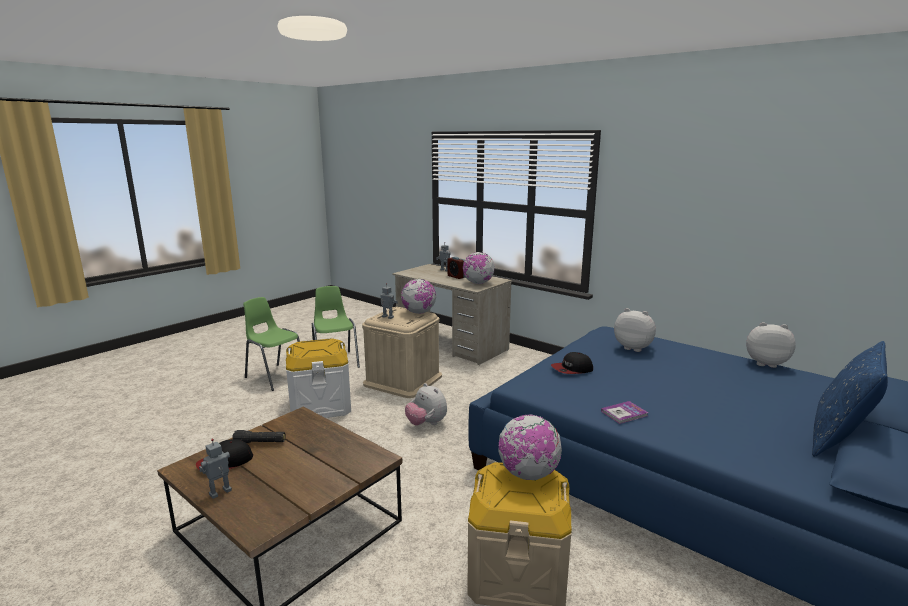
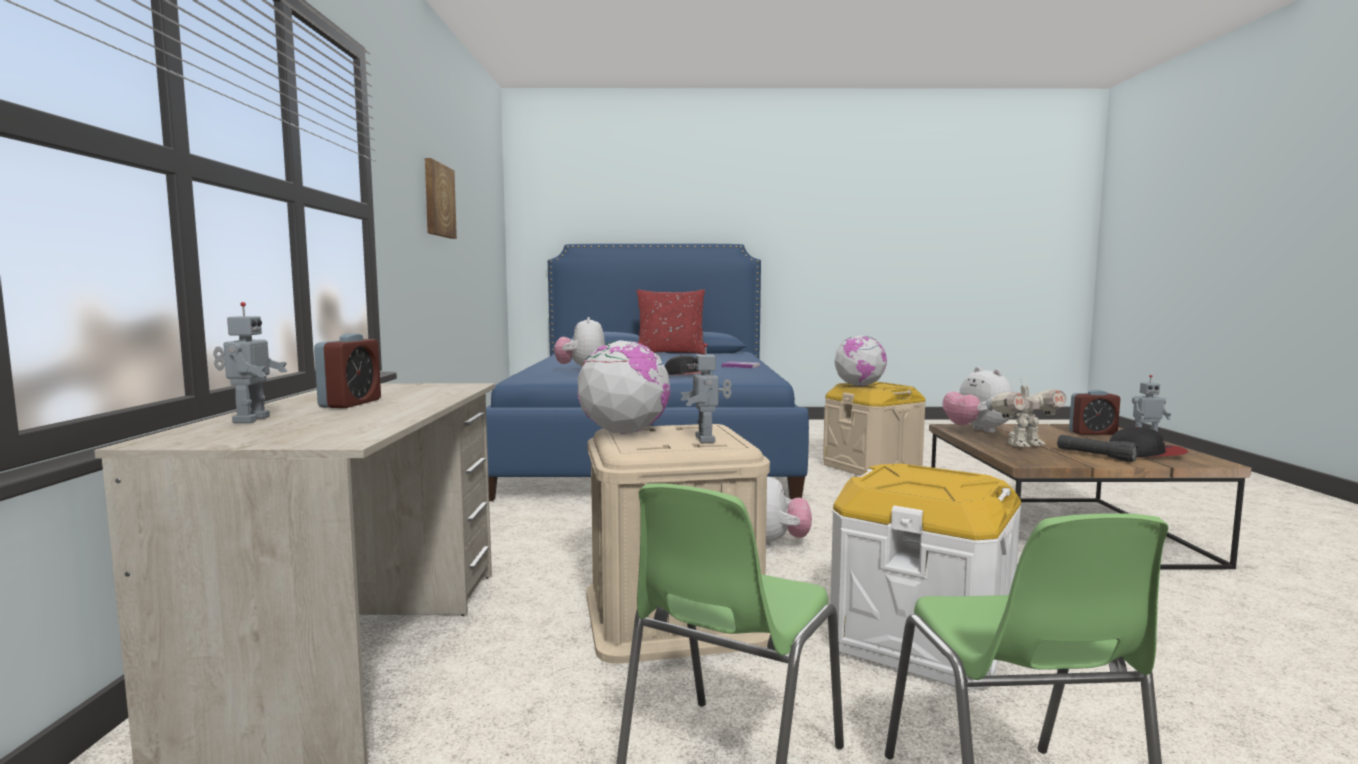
camera: 130 degrees left, 10 degrees down
(264, 500) = (1092, 433): none -> alarm clock
(310, 441) = (1023, 445): none -> toy robot
(478, 283) = (413, 389): globe -> none
(708, 203) = (438, 200): none -> picture
(765, 363) = (547, 359): plush toy -> plush toy (977, 431)
(839, 439) = (670, 353): blue pillow -> red pillow

